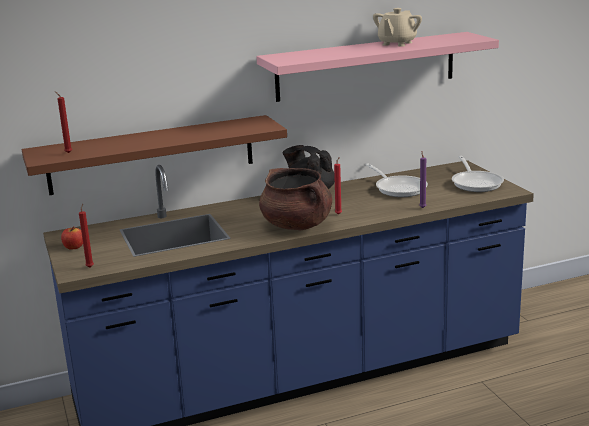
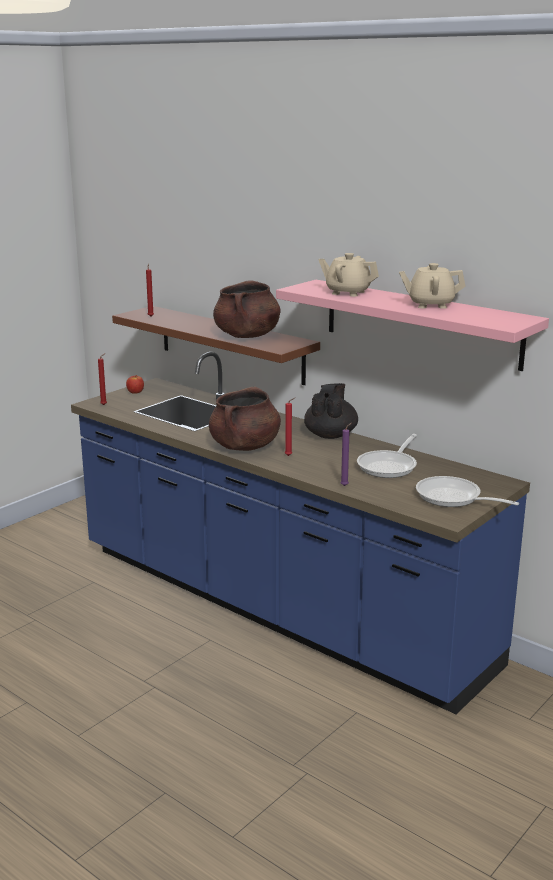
camera: 60 degrees right, 0 degrees up
(209, 131) = (247, 335): none -> brown cooking pot
(324, 53) = (347, 292): none -> beige teapot
(476, 183) = (453, 498): frying pan -> frying pan turned 75 degrees clockwise

